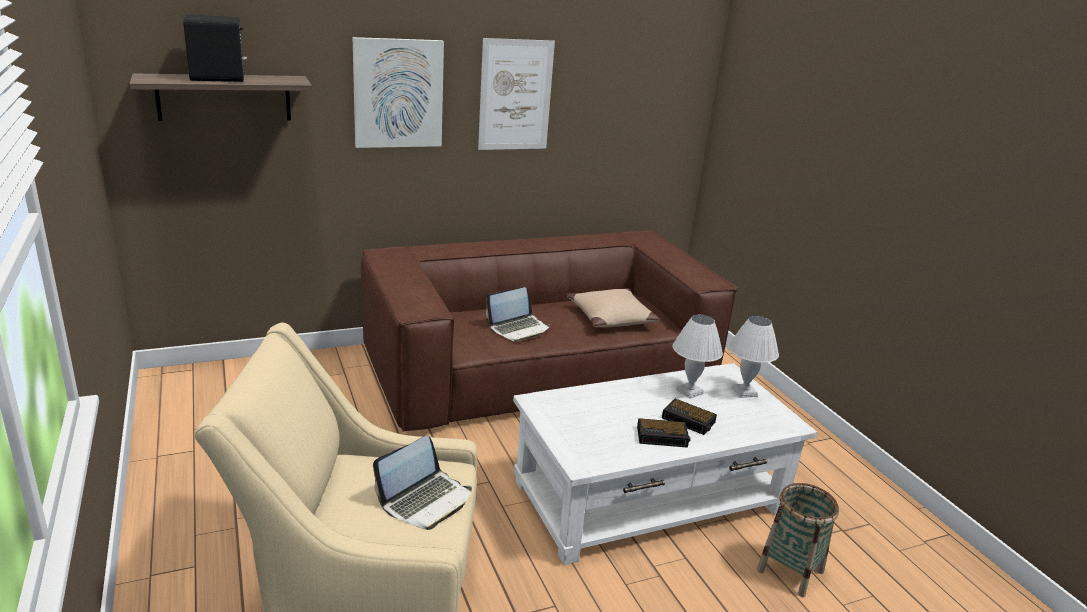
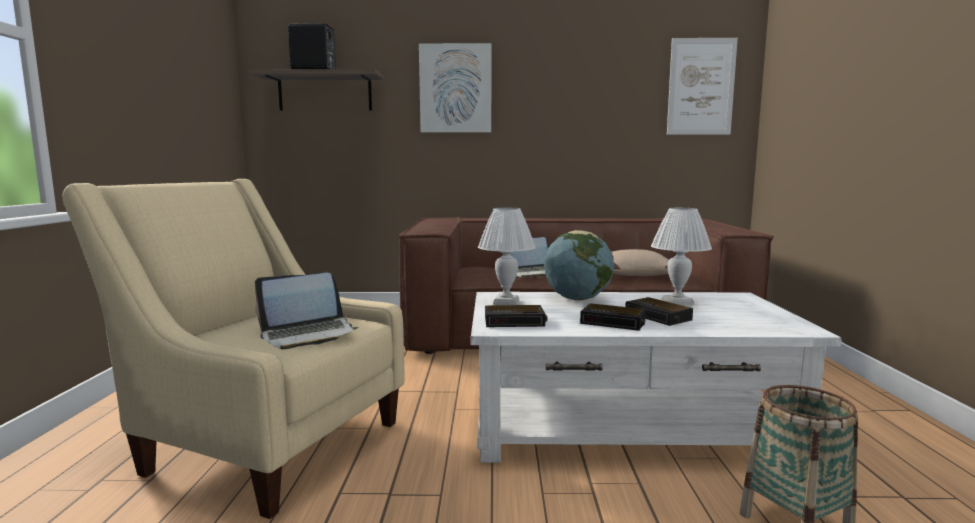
camera: 25 degrees right, 15 degrees down
(515, 95) = (557, 89): picture -> picture (701, 87)
(589, 449) = (515, 321): none -> alarm clock
(609, 397) = (577, 298): none -> globe
(744, 392) = (749, 307): white table lamp -> white table lamp (505, 302)

